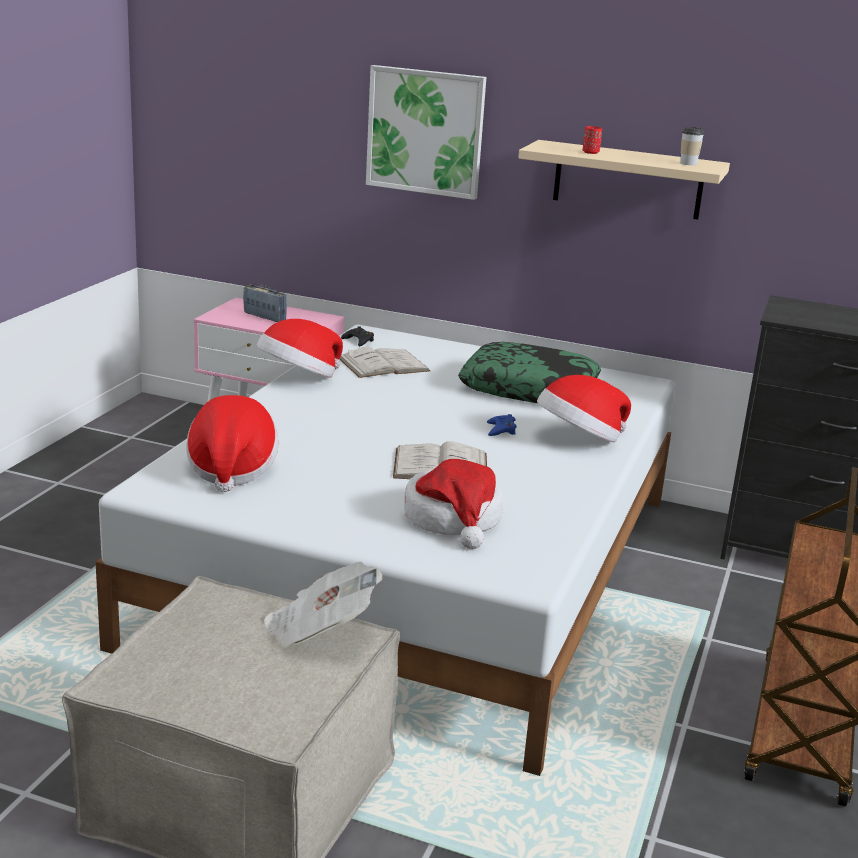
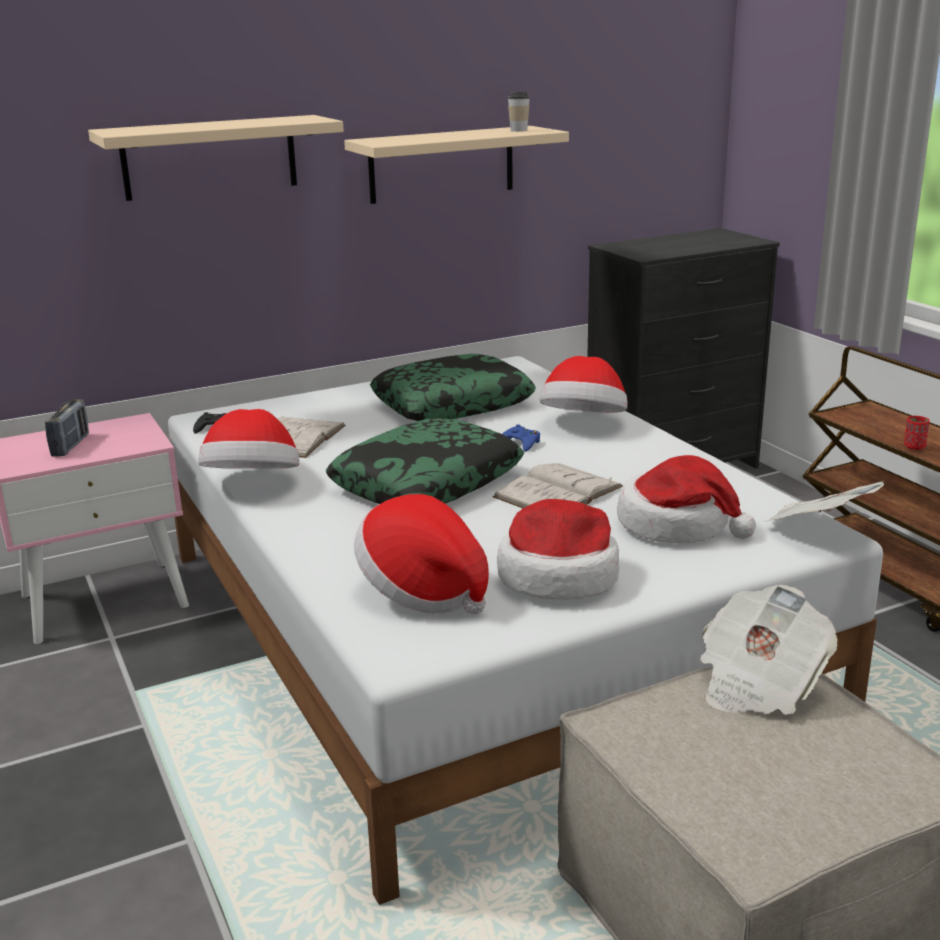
camera: 45 degrees left, 0 degrees up
(265, 317) = (70, 445): radio -> radio turned 105 degrees clockwise
(311, 502) = (558, 576): none -> hat
(383, 422) = (427, 483): none -> pillow
(425, 131) = (210, 157): picture -> beige shelf
(535, 574) = (820, 529): none -> newspaper
(590, 152) = (429, 138): red cup -> red cup (914, 446)

